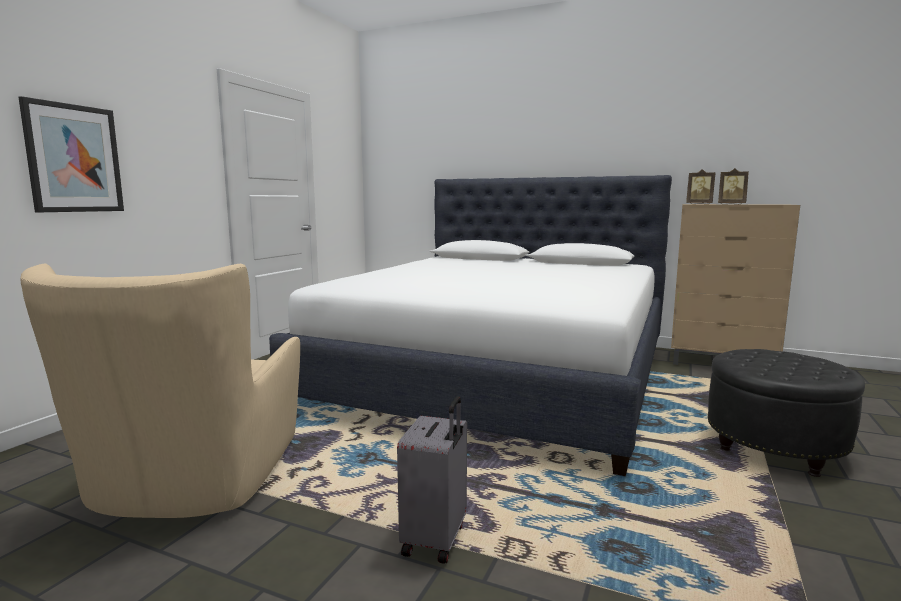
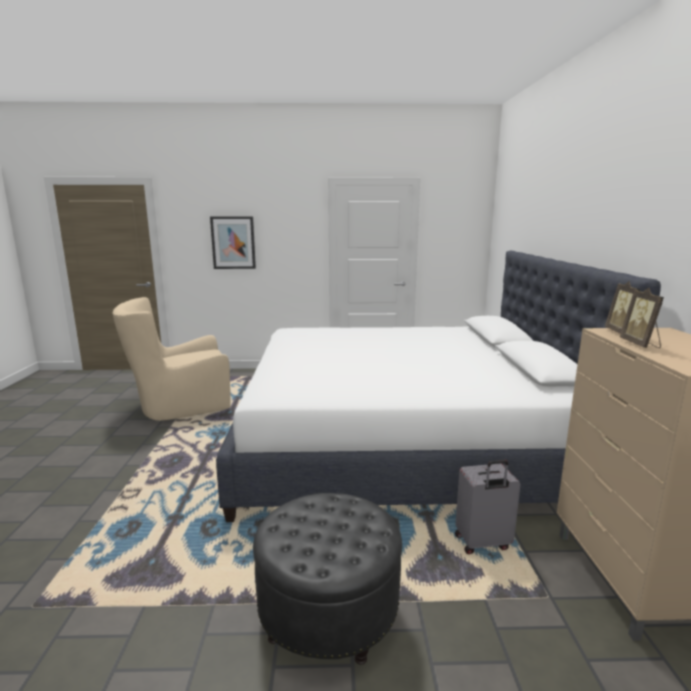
camera: 65 degrees right, 5 degrees up
(436, 539) = (138, 471): grey suitcase -> grey suitcase (482, 543)

